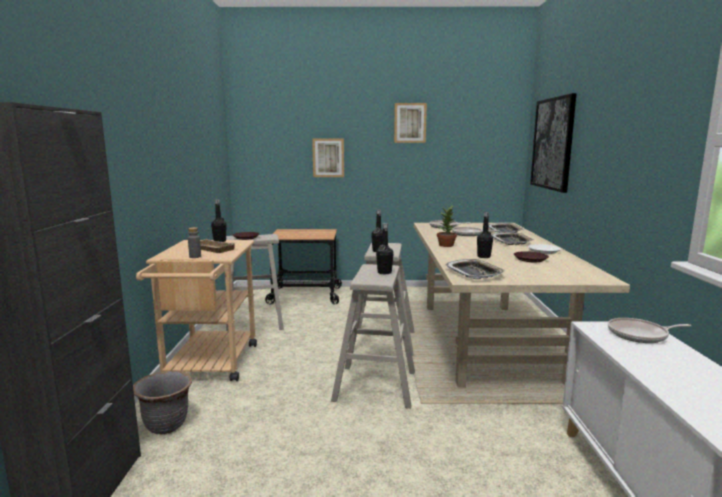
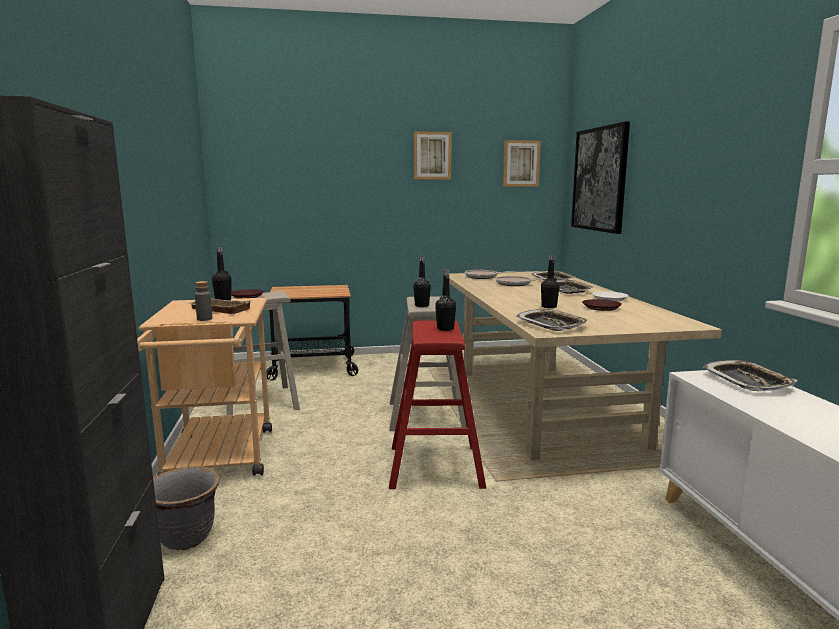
camera: 10 degrees left, 0 degrees up
(328, 157) = (335, 197): picture -> picture (520, 163)
(375, 385) = (435, 466): beige stool -> red stool
(446, 245) = (499, 296): potted plant -> none
(640, 335) = (747, 381): frying pan -> tray

